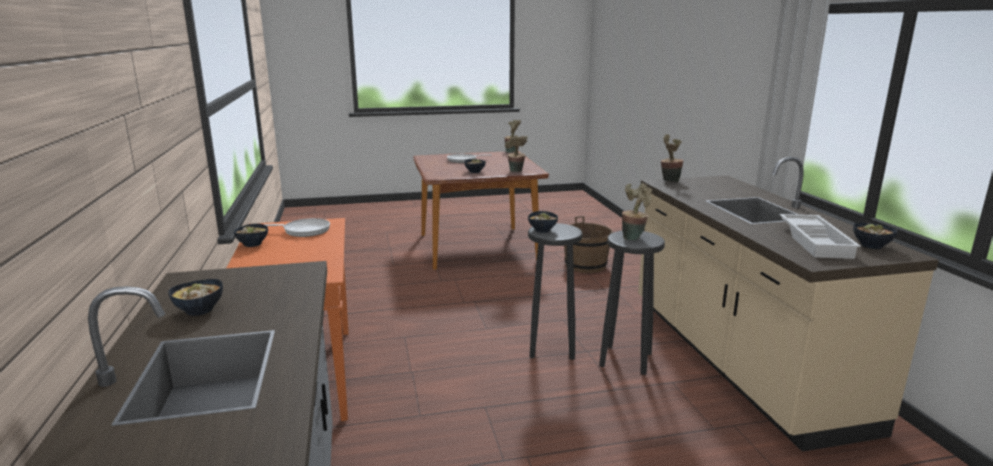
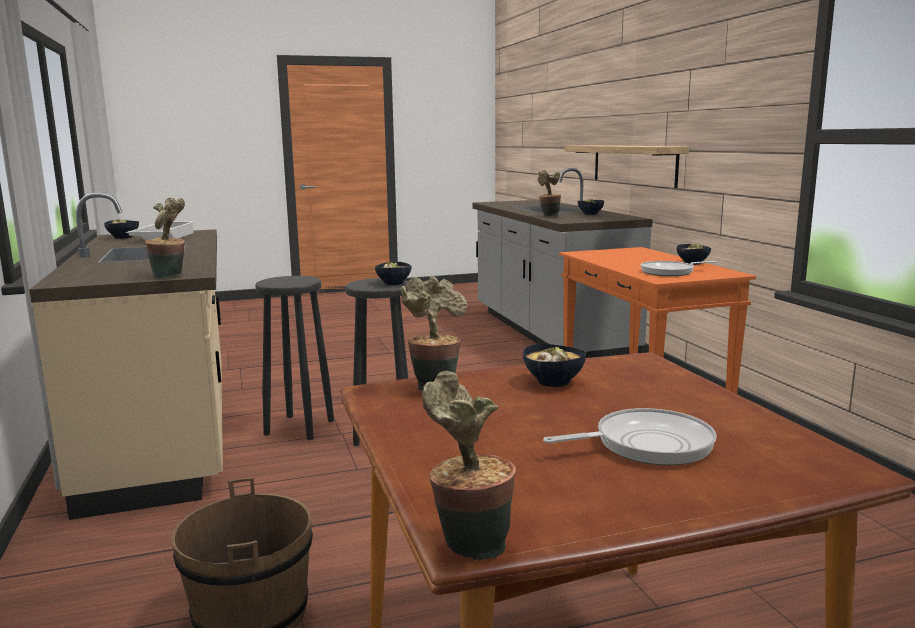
camera: 175 degrees right, 5 degrees down
(115, 220) = (633, 164): none -> shelf
(634, 237) = (289, 281): potted plant -> potted plant (548, 216)

